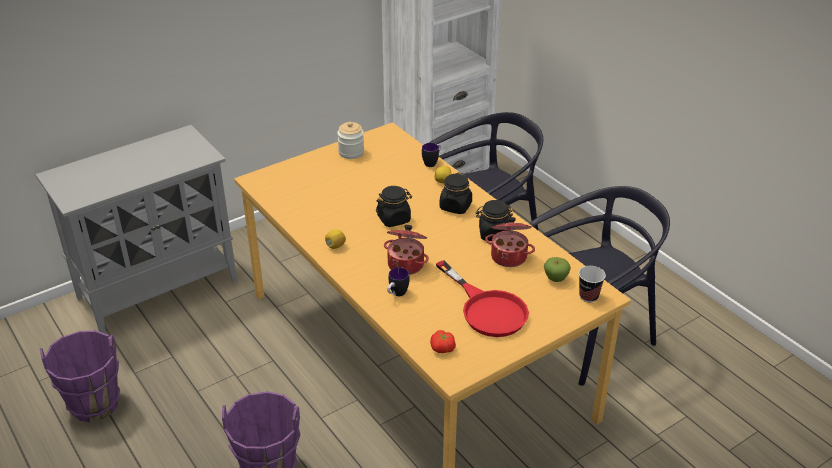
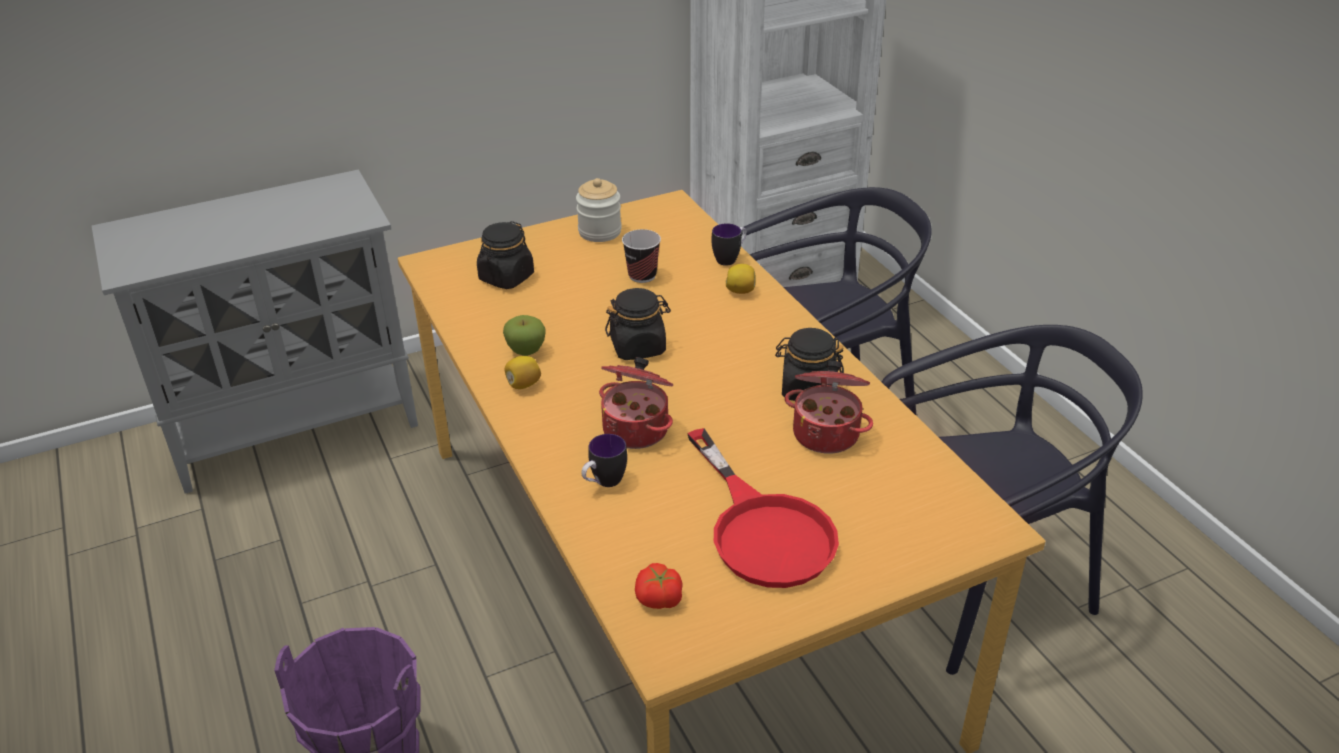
camera: 10 degrees right, 0 degrees up
(94, 404) = (135, 605): purple bucket -> none
(455, 206) = (751, 335): black jar -> black jar (506, 277)
(555, 278) = (905, 484): apple -> apple (526, 351)
(588, 296) = (963, 525): cup -> cup (642, 275)

